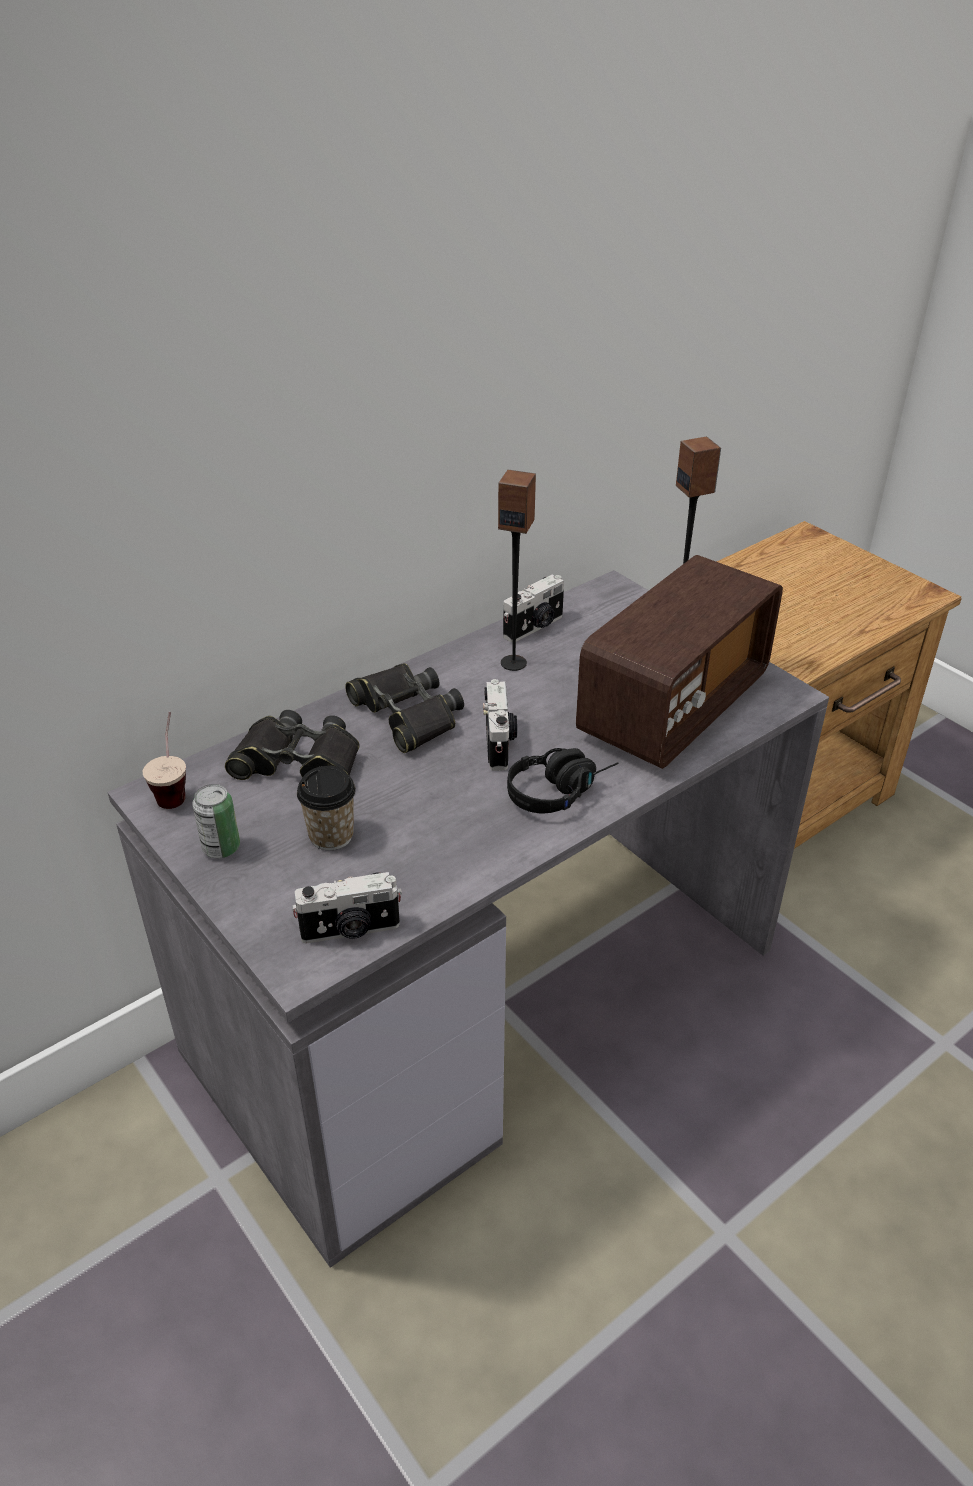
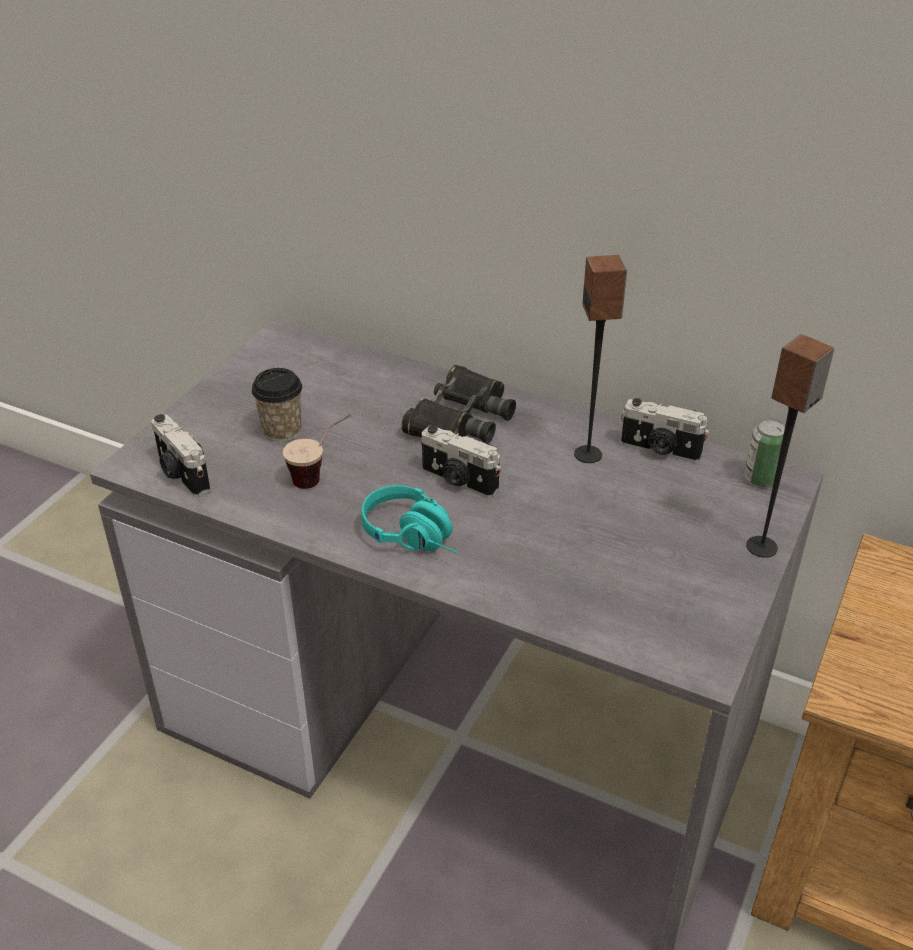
camera: 65 degrees right, 0 degrees up
(174, 789) = (292, 344): cup -> cup (321, 476)
(221, 848) = (240, 386): can -> can (760, 478)
(298, 762) = (359, 386): black binoculars -> none
(499, 743) = (458, 482): camera -> camera turned 60 degrees clockwise
(560, 790) = (417, 537): black headphones -> turquoise headphones
(673, 707) = (603, 580): radio -> none

